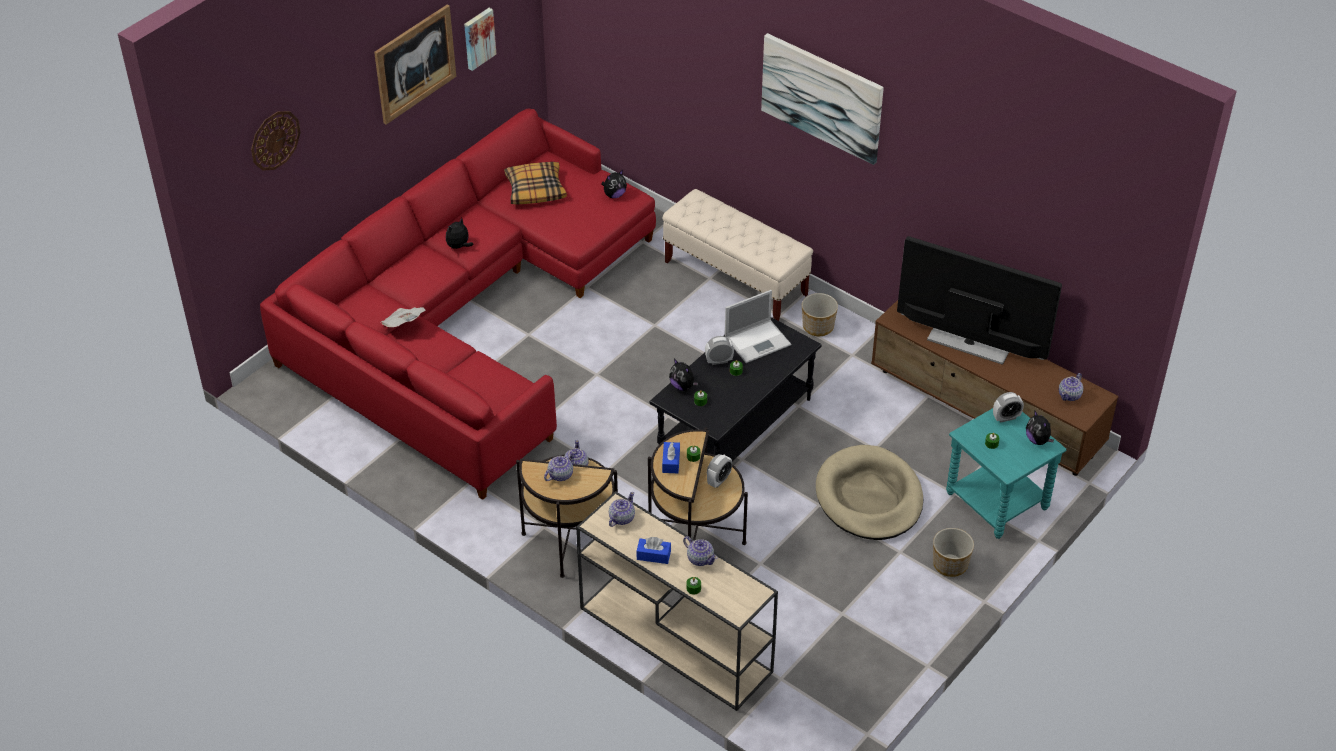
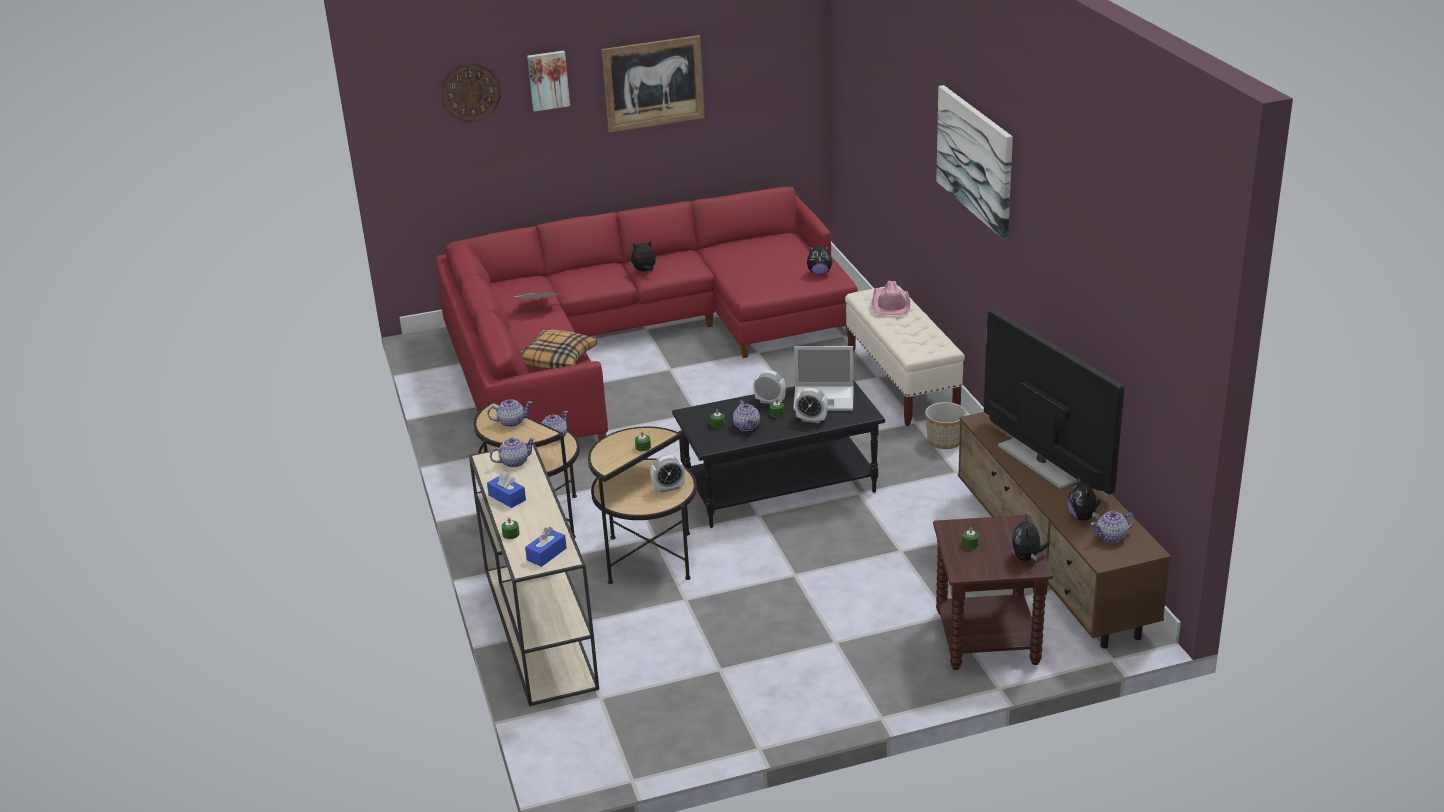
camera: 35 degrees right, 15 degrees down
(478, 38) = (738, 89): picture -> picture (548, 80)
(535, 189) = (752, 251): pillow -> pillow (557, 358)
(671, 462) = (618, 444): blue tissue box -> blue tissue box (546, 554)
(682, 386) = (714, 409): plush toy -> plush toy (1083, 517)
(700, 558) = (545, 514): teapot -> teapot (747, 426)
(711, 213) = (890, 303): none -> pink hat
(869, 497) = (851, 586): beige dog bed -> none
(949, 564) = (877, 672): planter -> none
(998, 501) = (988, 638): turquoise side table -> brown side table
(1006, 417) = (1011, 528): alarm clock -> alarm clock (811, 419)

